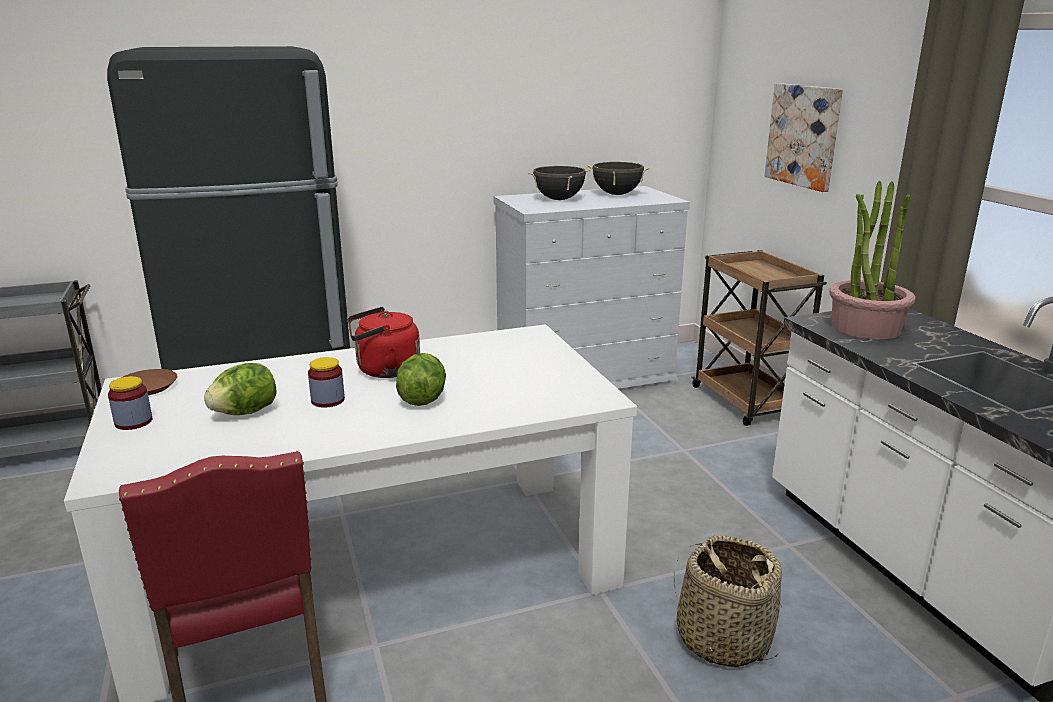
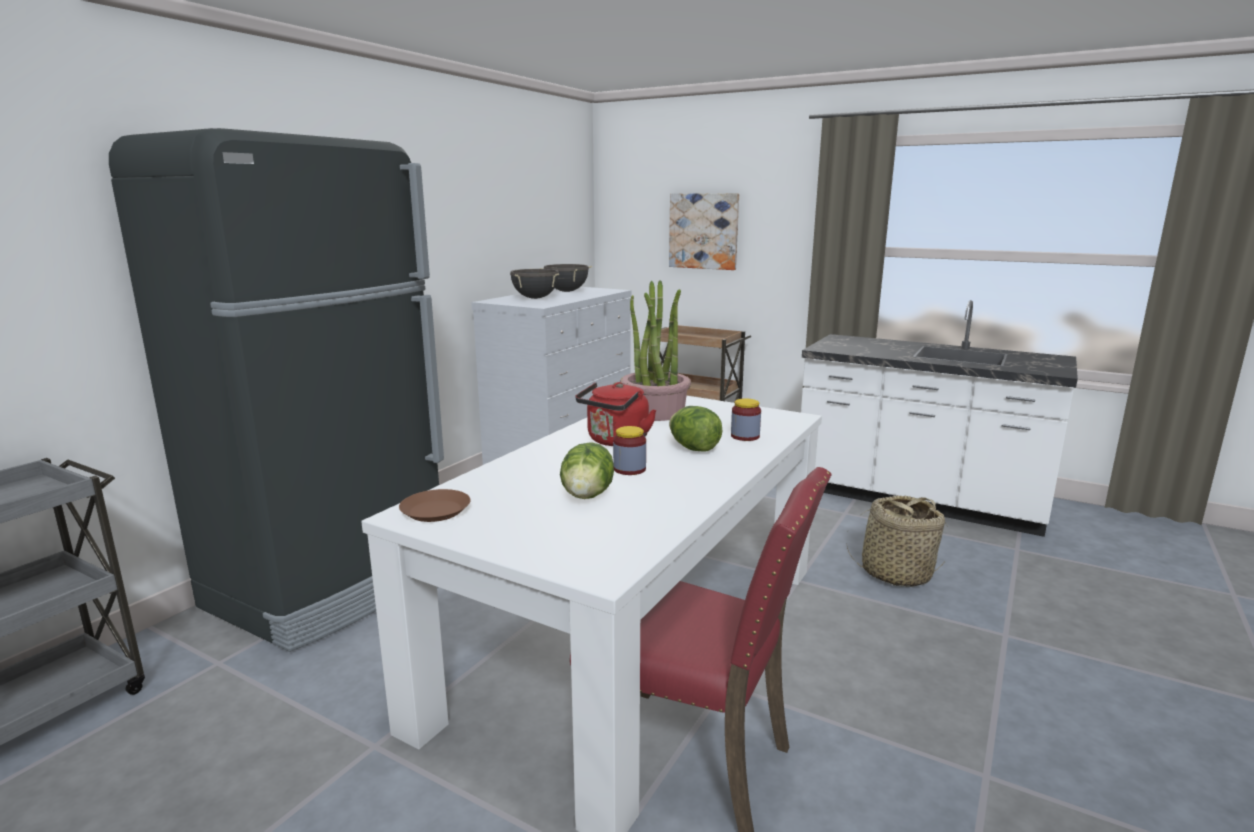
camera: 40 degrees left, 5 degrees down
(133, 422) = (505, 535): jar -> jar (745, 436)
(865, 328) = (851, 347): potted plant -> potted plant (655, 412)

